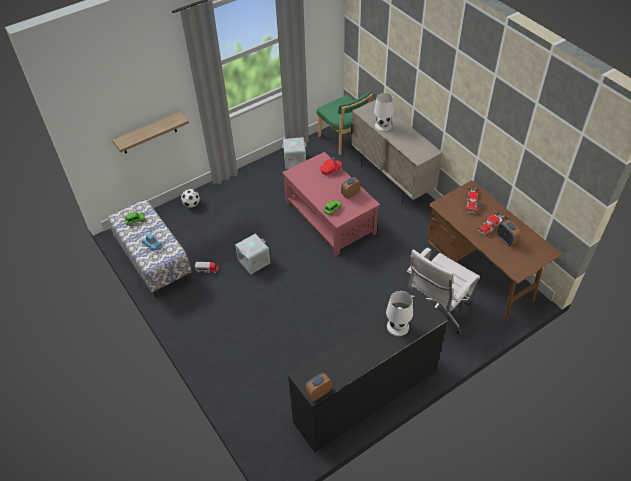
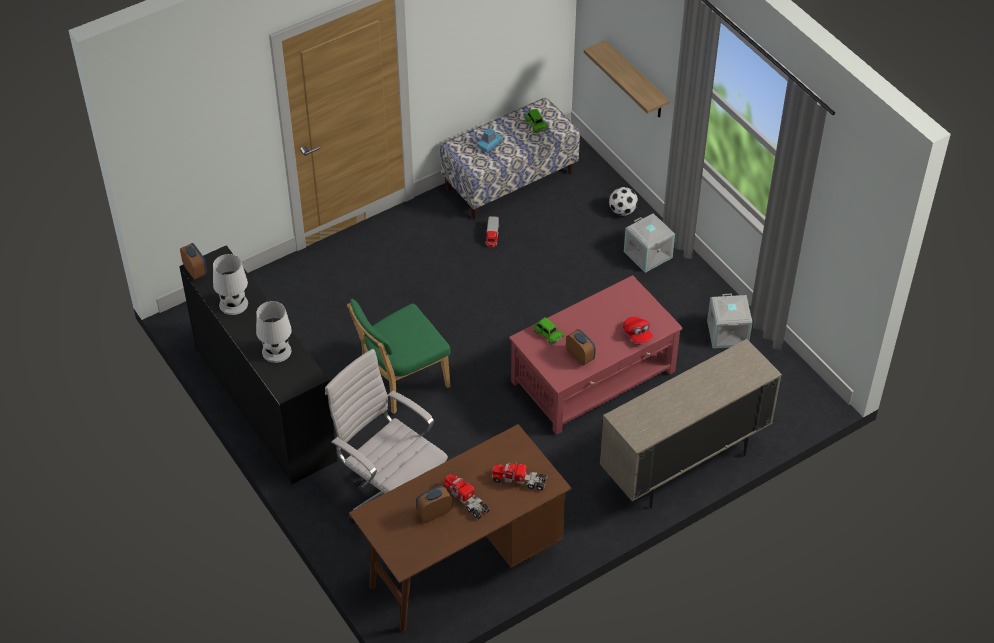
camera: 90 degrees right, 0 degrees up
(253, 261) = (506, 285): grey storage box -> grey storage box (648, 254)
(343, 140) = (786, 402): green chair -> green chair (401, 382)
(382, 125) = (705, 377): white table lamp -> white table lamp (233, 303)

